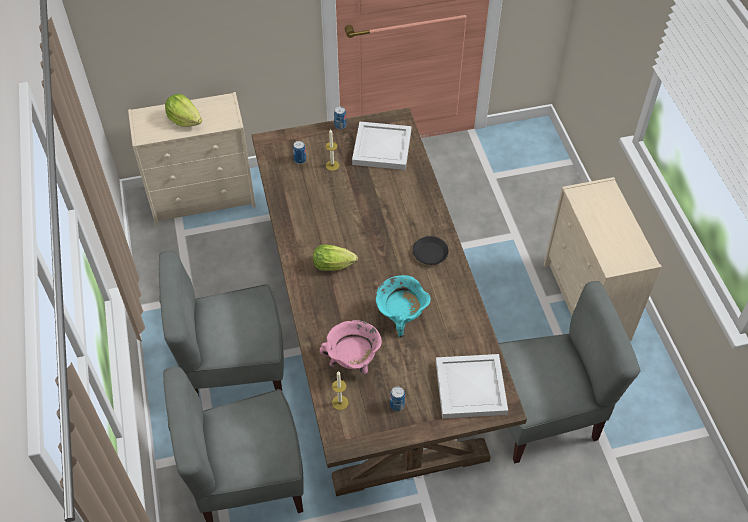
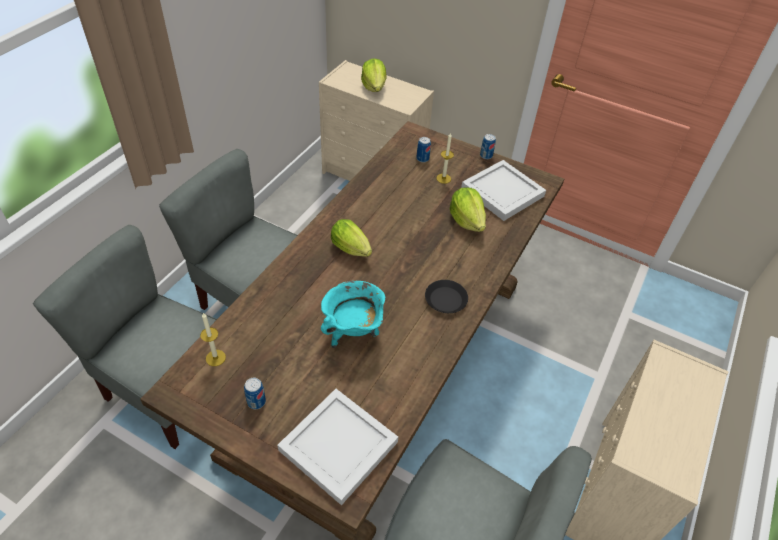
camera: 40 degrees right, 5 degrees down
(353, 362) = (268, 334): pink cooking pot -> none
(383, 187) = (466, 220): none -> lettuce

